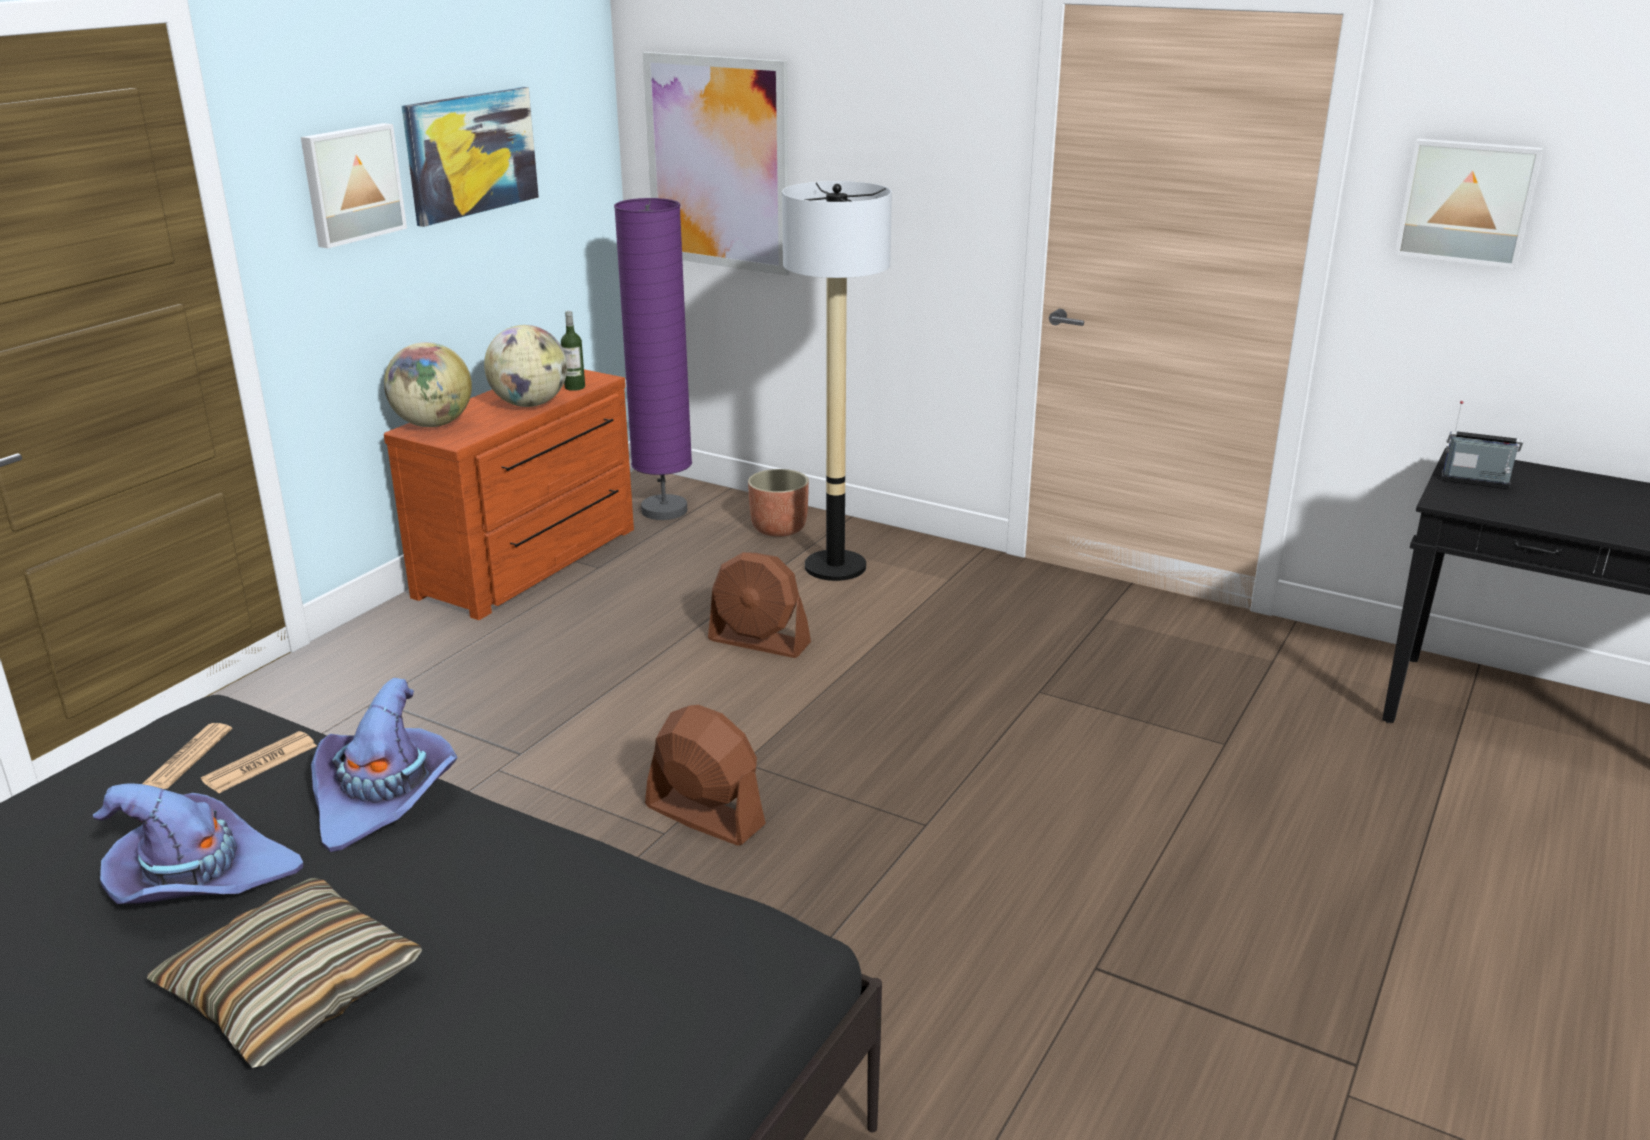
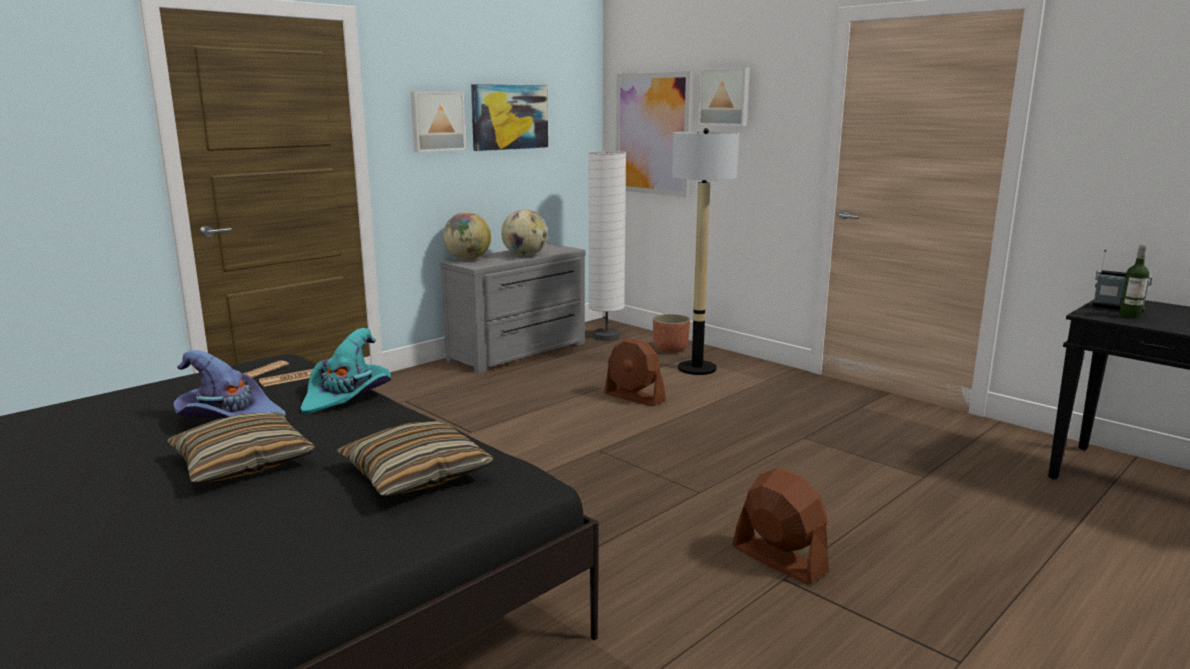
camera: 15 degrees right, 10 degrees down
(385, 797) = (347, 397): purple hat -> turquoise hat
(532, 563) = (520, 352): brown dresser -> grey dresser
(575, 387) = (554, 251): bottle -> bottle (1129, 316)
(601, 966) = (416, 474): none -> pillow
(664, 511) = (606, 336): purple floor lamp -> white floor lamp
(704, 815) = (562, 471): brown fan -> brown fan (779, 559)
(1467, 202) = (1114, 123): picture -> picture (725, 97)

